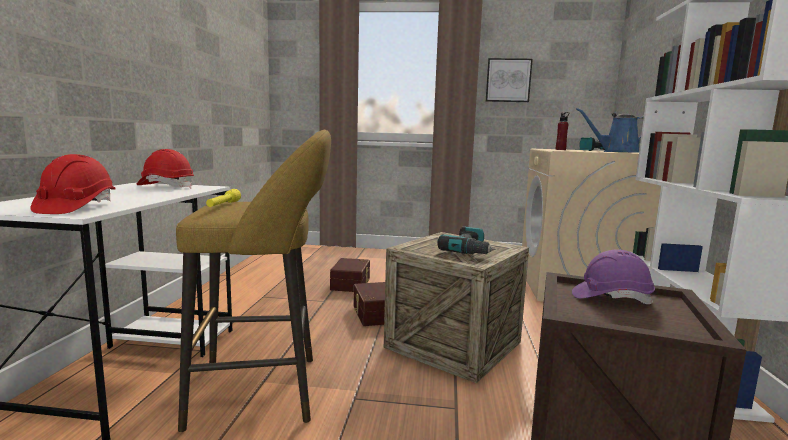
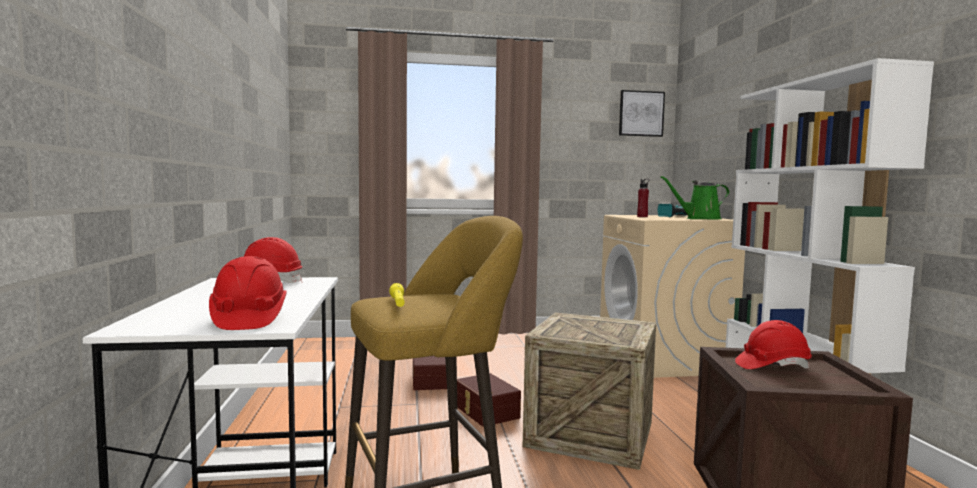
camera: 15 degrees left, 5 degrees down
(469, 250) = (608, 331): power drill -> none
(508, 80) = (569, 141): picture -> picture (641, 113)
(610, 298) = (772, 366): purple hard hat -> red hard hat
(616, 152) = (699, 219): blue watering can -> green watering can

